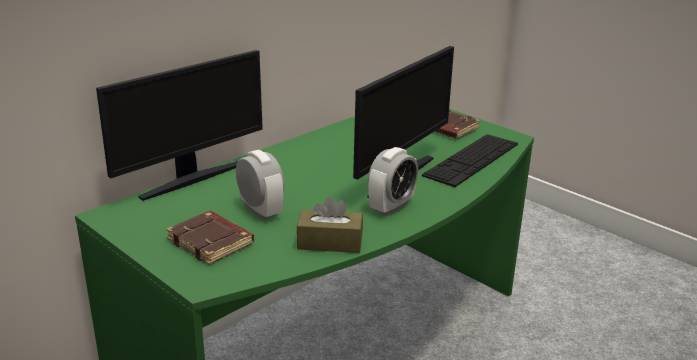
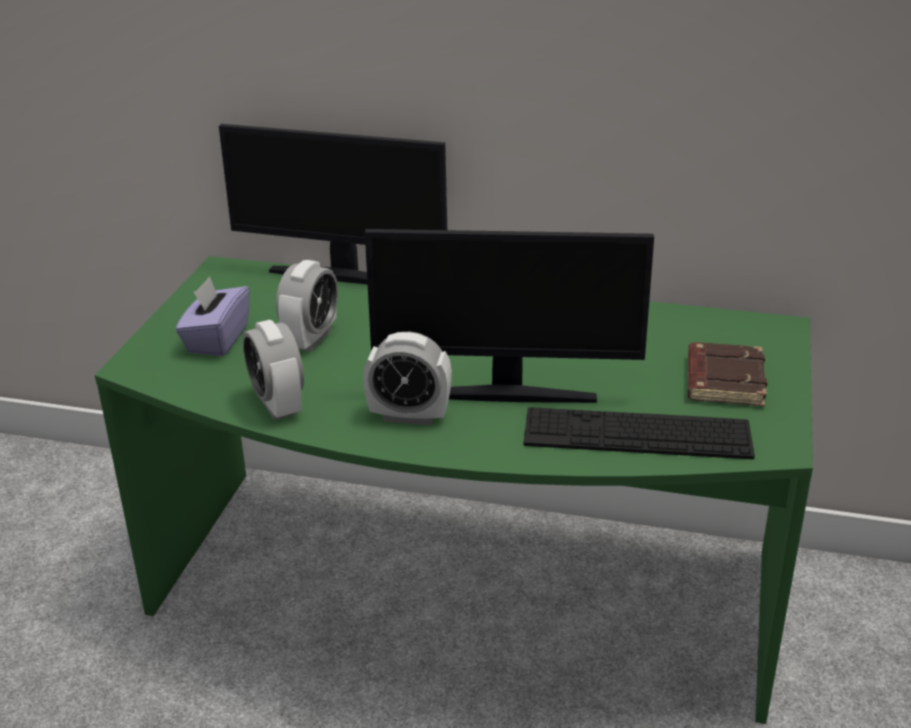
camera: 60 degrees right, 5 degrees up
(212, 242) = (216, 339): brown book -> purple tissue box
(330, 242) = (278, 405): brown tissue box -> alarm clock

